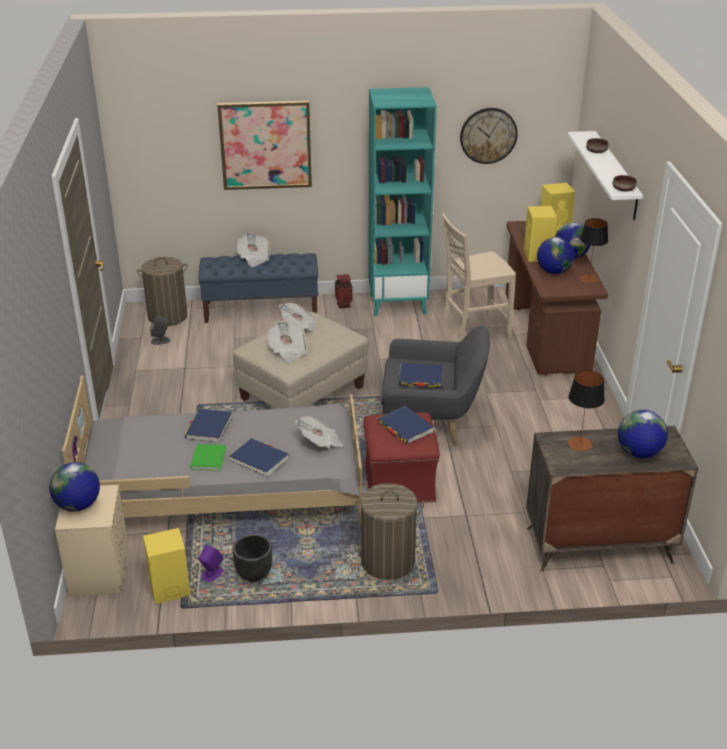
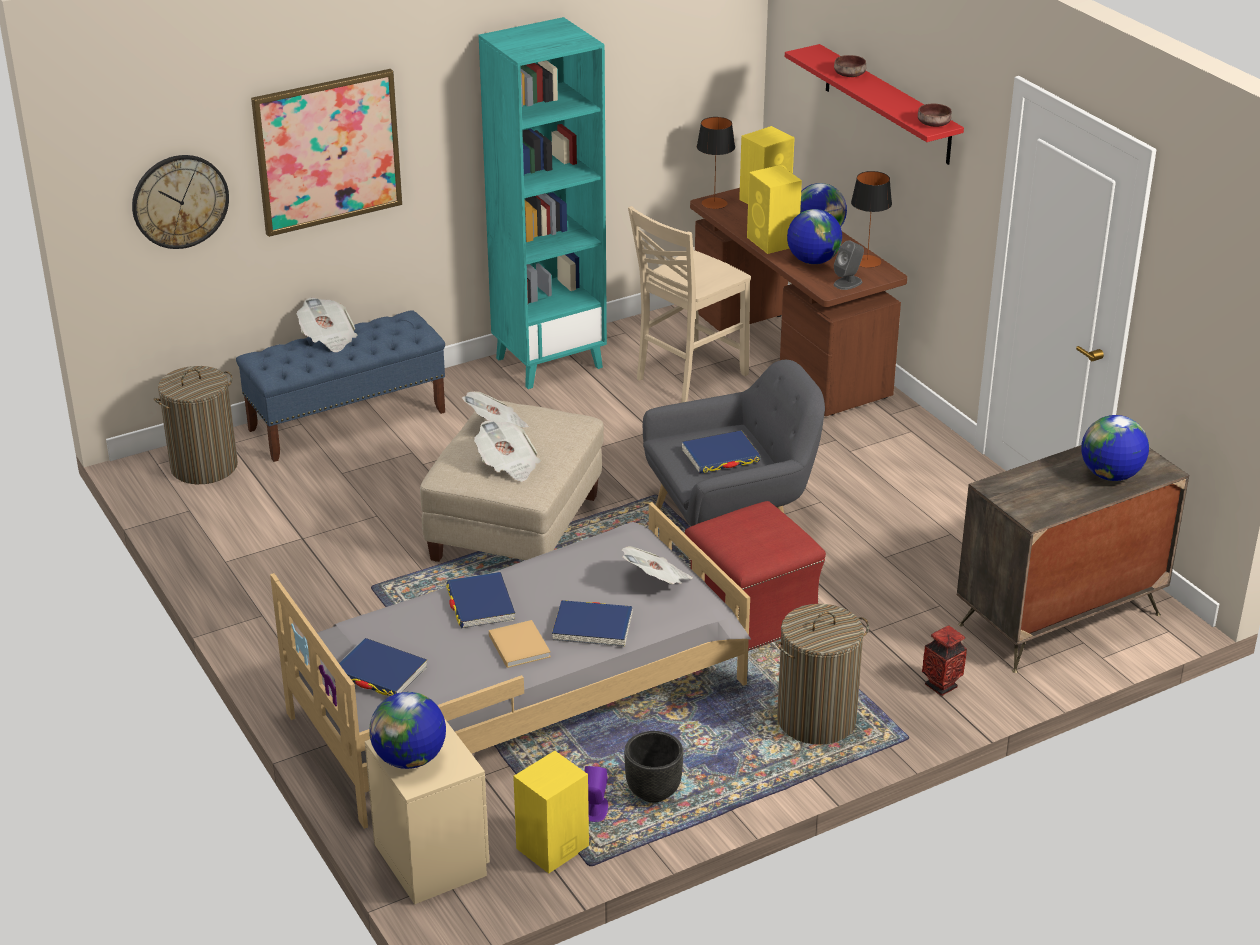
camera: 25 degrees left, 0 degrees up
(160, 341) = (226, 506): grey speaker -> grey speaker (848, 283)
(209, 458) = (518, 645): green book -> beige book
(343, 305) = (469, 383): vase -> vase (941, 686)
(405, 427) = (759, 528): blue book -> blue book (380, 672)
(488, 135) = (648, 75): wall clock -> wall clock (180, 201)
(580, 444) = (1034, 483): table lamp -> table lamp (714, 203)
(615, 175) = (887, 104): white shelf -> red shelf

